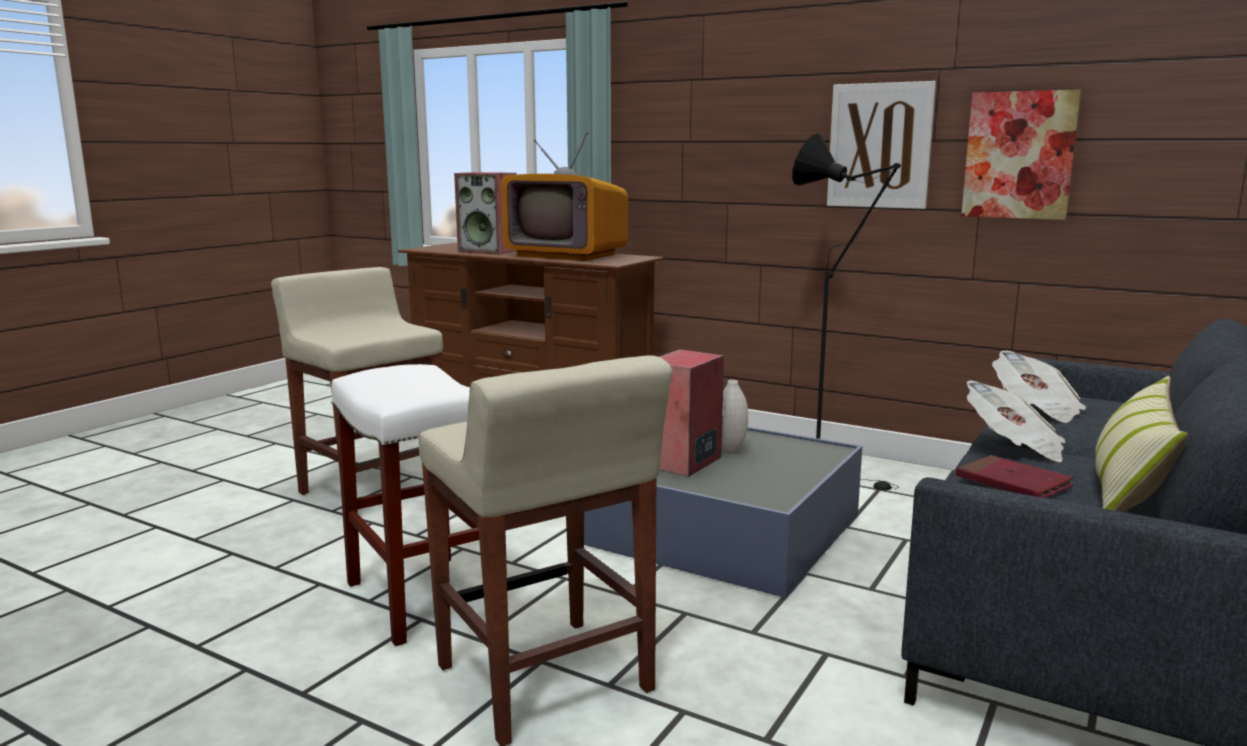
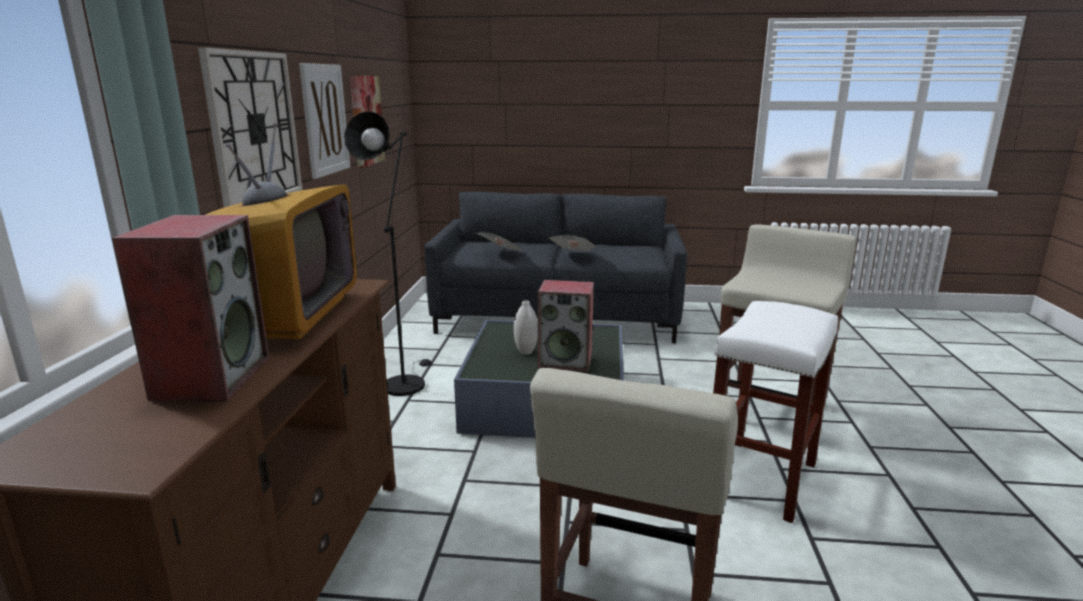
camera: 115 degrees left, 5 degrees up
(736, 145) = (254, 128): none -> wall clock
(1012, 483) = (624, 256): red book -> none
(1128, 487) = (604, 245): pillow -> none

